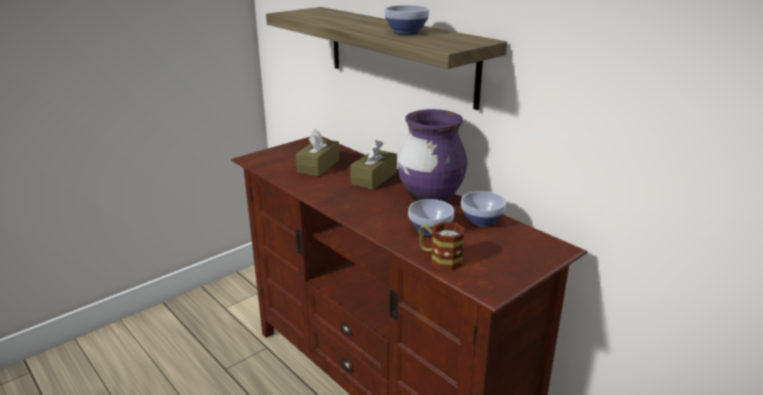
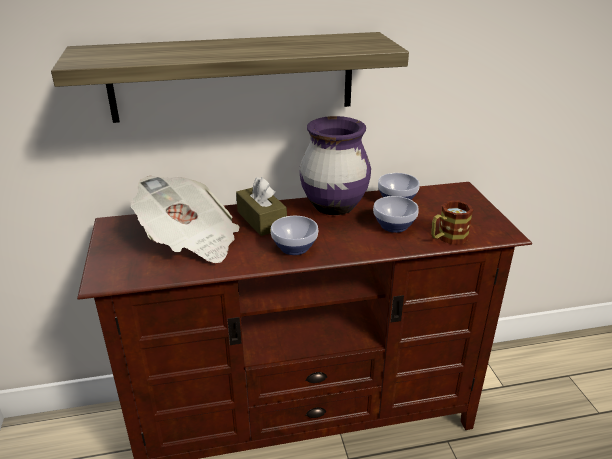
camera: 60 degrees left, 5 degrees up
(318, 166) = (190, 241): brown tissue box -> newspaper
(406, 32) = (294, 45): bowl -> bowl (293, 247)

